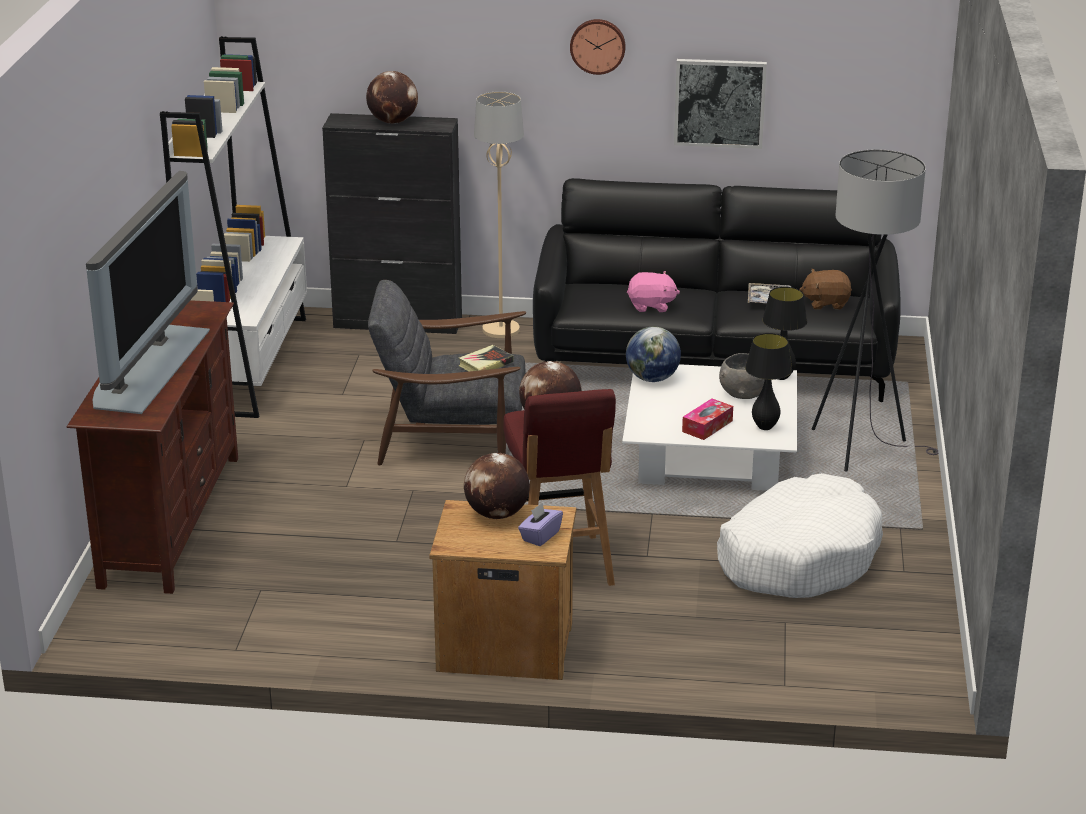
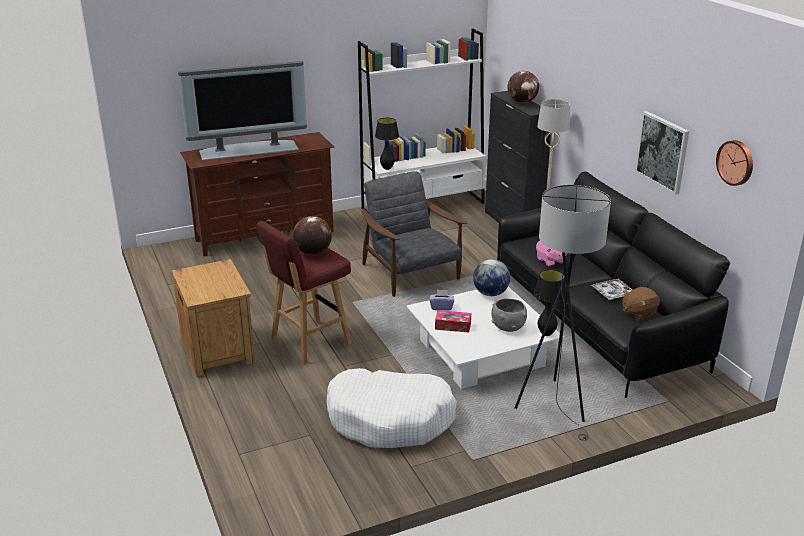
camera: 60 degrees right, 0 degrees up
(485, 364) = (427, 239): book -> none
(497, 514) = (225, 275): globe -> none
(540, 536) = (210, 292): purple tissue box -> purple tissue box (441, 307)
(598, 45) = (613, 88): wall clock -> wall clock (736, 162)
(765, 427) = (474, 345): black table lamp -> black table lamp (387, 168)
(825, 303) = (638, 313): brown plush toy -> brown plush toy turned 90 degrees counterclockwise

